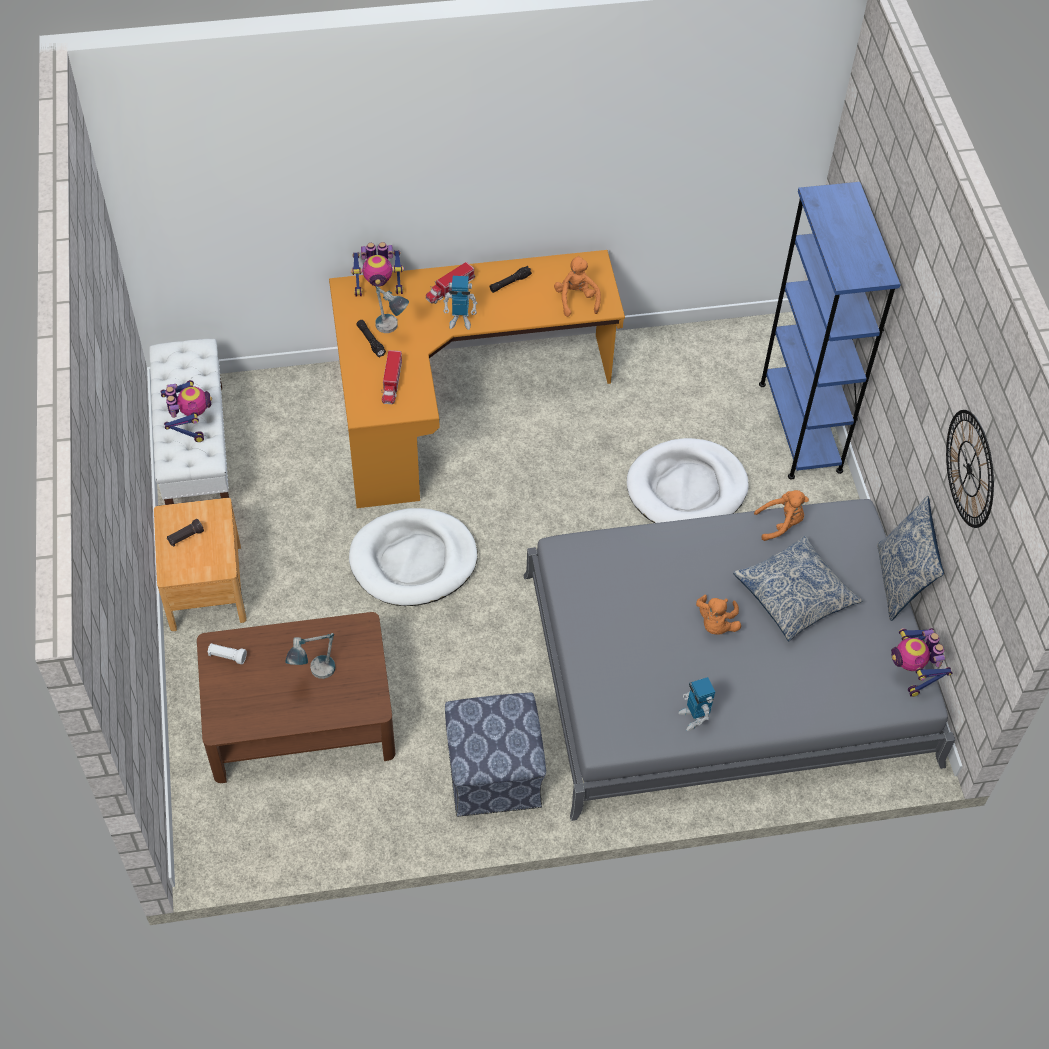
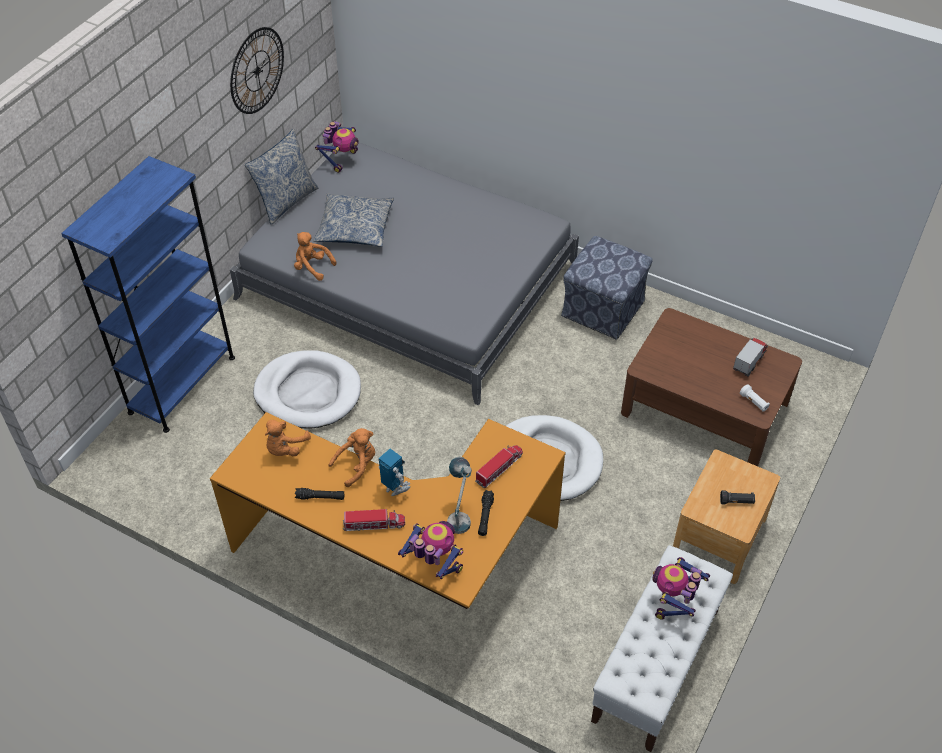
camera: 140 degrees left, 5 degrees down
(259, 702) = (749, 362): none -> toy truck
(315, 675) = (699, 357): table lamp -> none
(694, 717) = (484, 207): toy robot -> none
(716, 624) = (419, 239): orange plush toy -> orange plush toy (357, 465)

